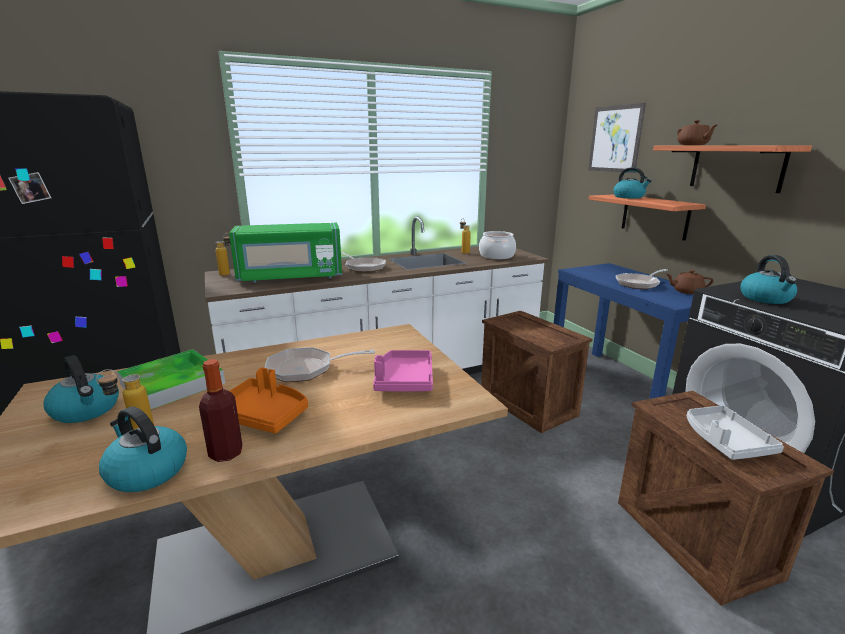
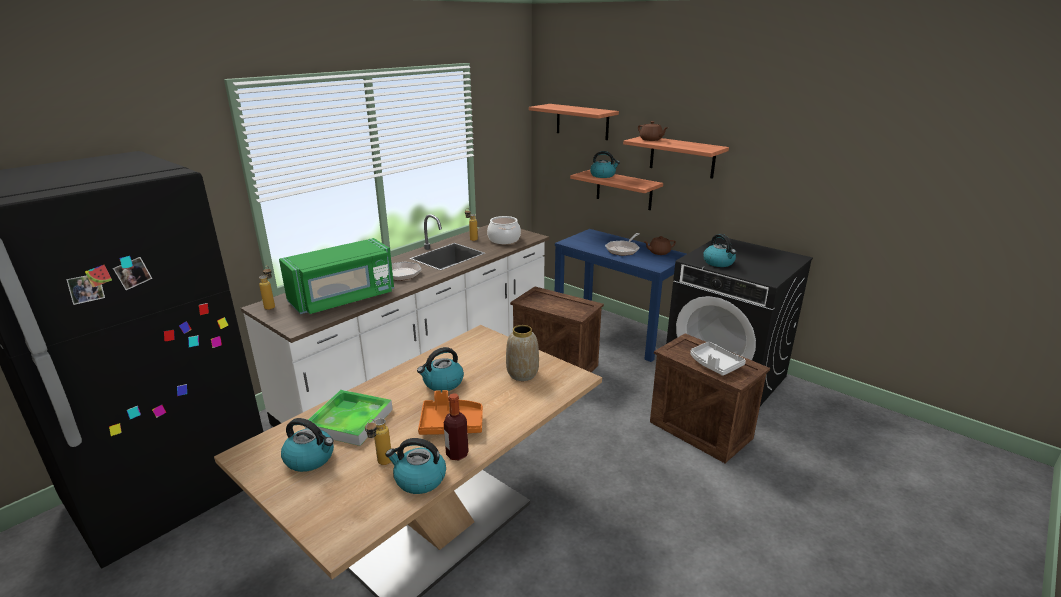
camera: 25 degrees left, 5 degrees up
(306, 369) = (442, 383): frying pan -> kettle
(404, 380) = (522, 374): pink tray -> vase
(615, 139) = (582, 121): picture -> shelf

